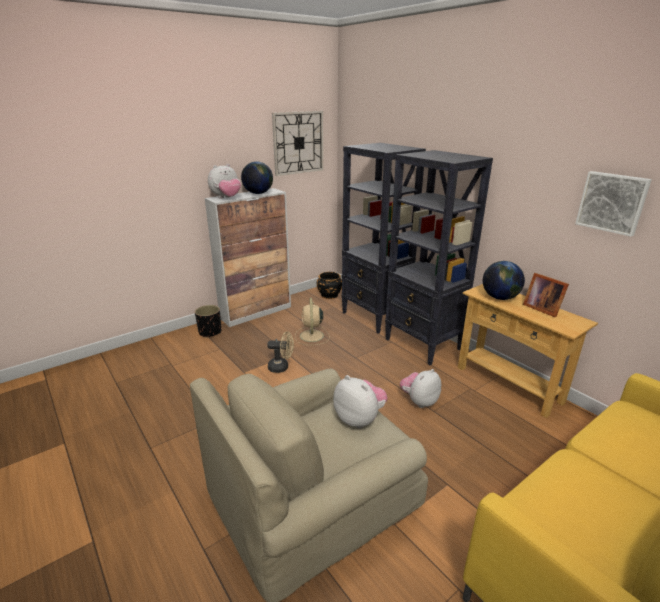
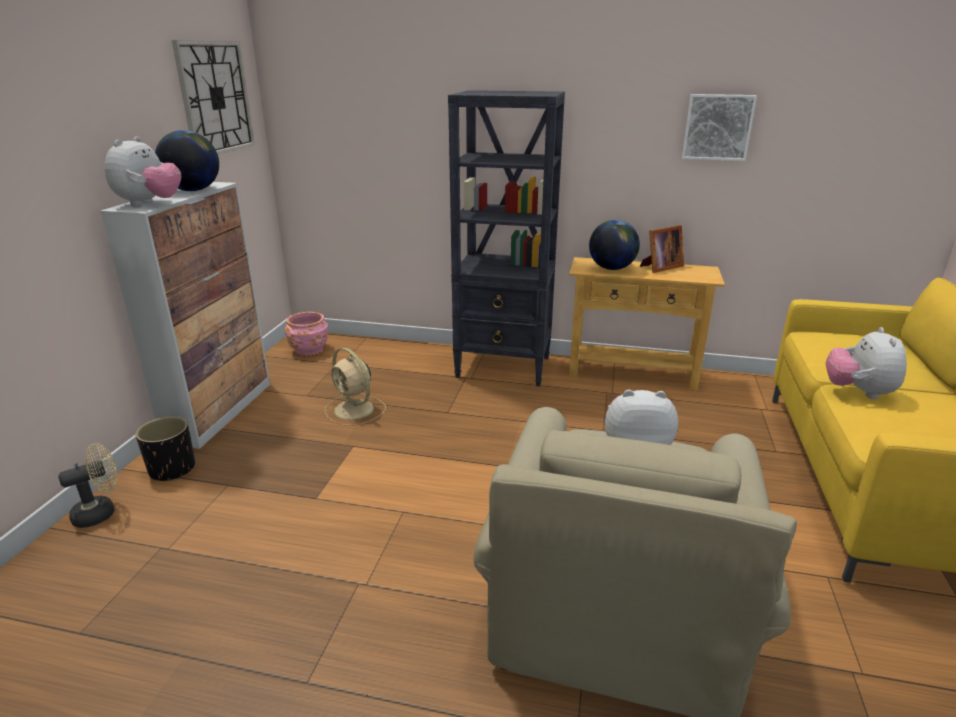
camera: 40 degrees left, 0 degrees up
(282, 367) = (365, 466): beige fan -> beige fan (101, 512)
(329, 295) = (309, 350): black planter -> pink planter
(375, 317) = (408, 356): black bookcase -> none
(419, 401) = (578, 427): plush toy -> plush toy (858, 392)
(541, 308) = (660, 267): picture frame -> picture frame turned 45 degrees counterclockwise

